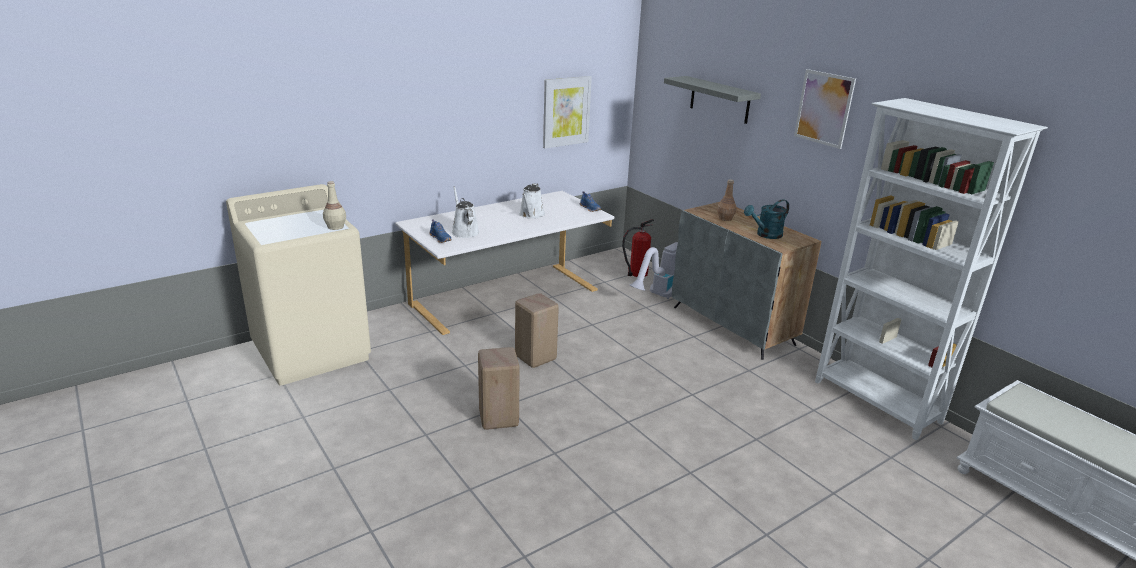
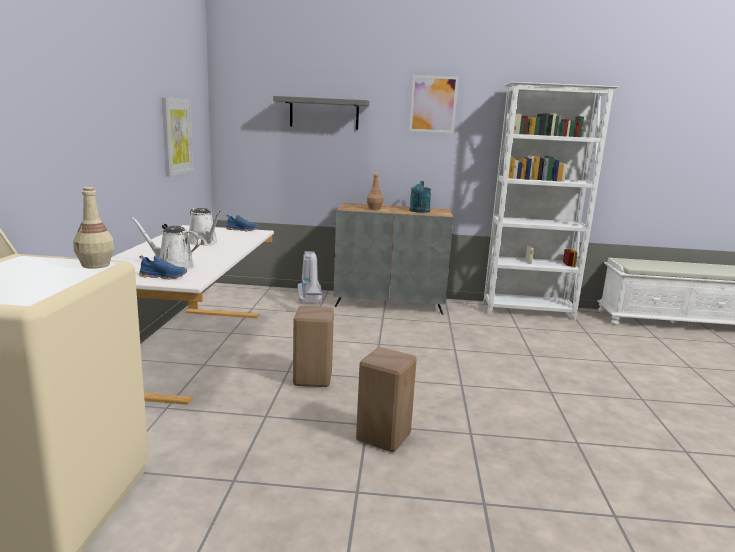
camera: 50 degrees left, 10 degrees down
(637, 273) = (265, 295): fire extinguisher -> none

